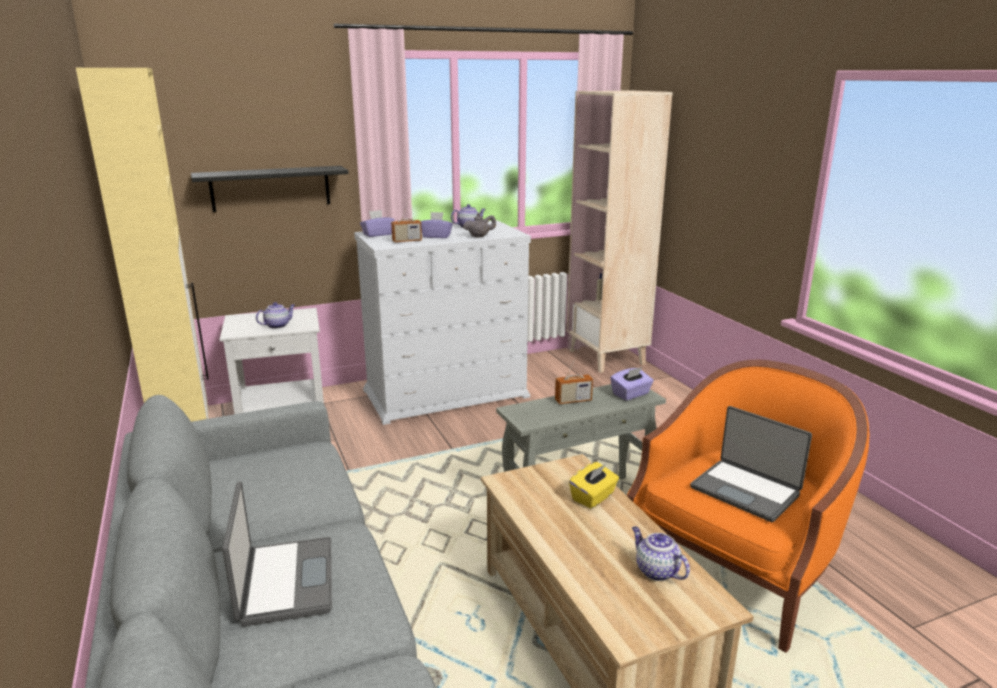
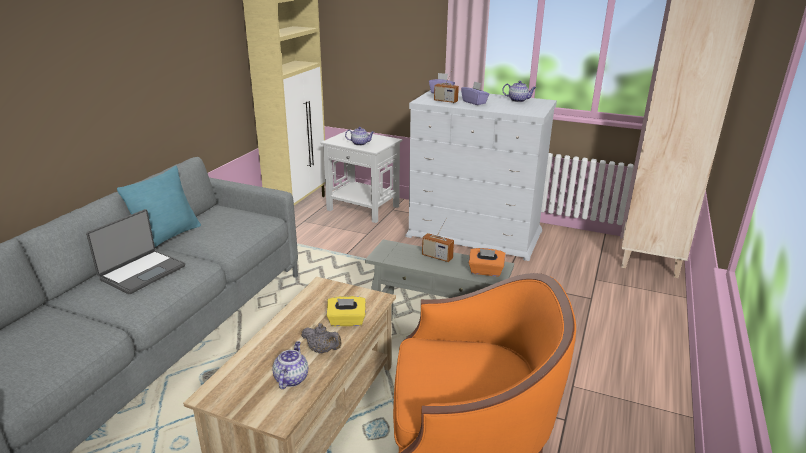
camera: 45 degrees right, 5 degrees up
(218, 528) = (167, 237): none -> turquoise pillow
(270, 188) = (390, 45): black shelf -> none
(479, 236) = (502, 109): grey teapot -> grey teapot (322, 350)
(631, 394) = (485, 271): purple tissue box -> orange tissue box
(746, 490) = (455, 380): laptop -> none

